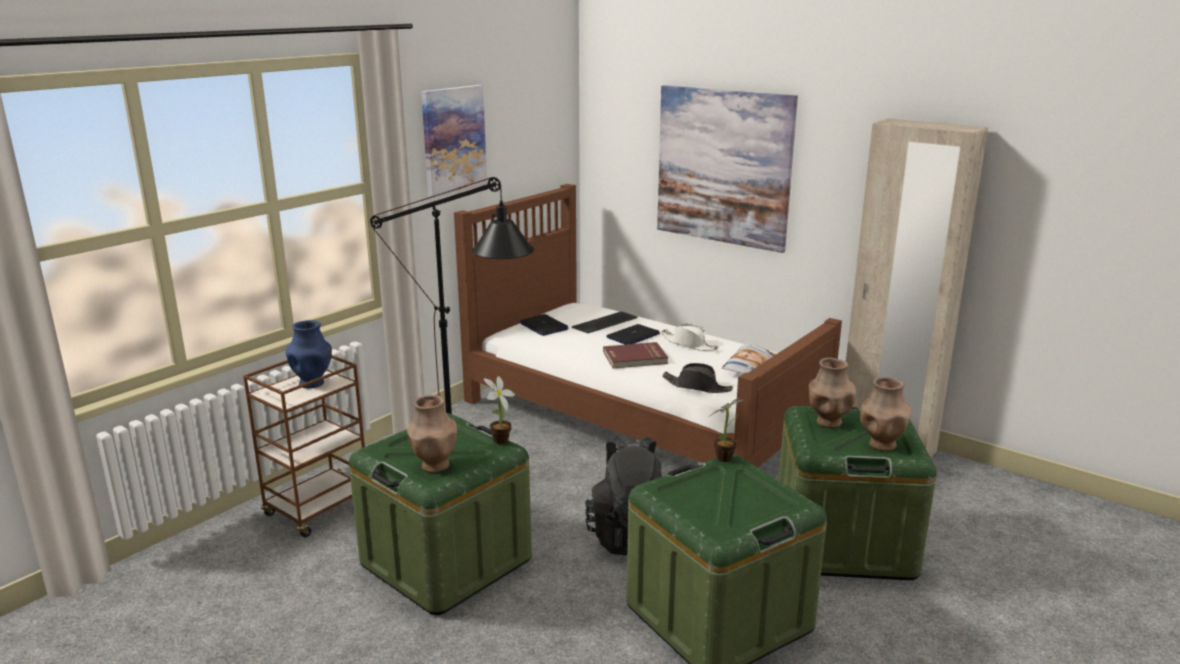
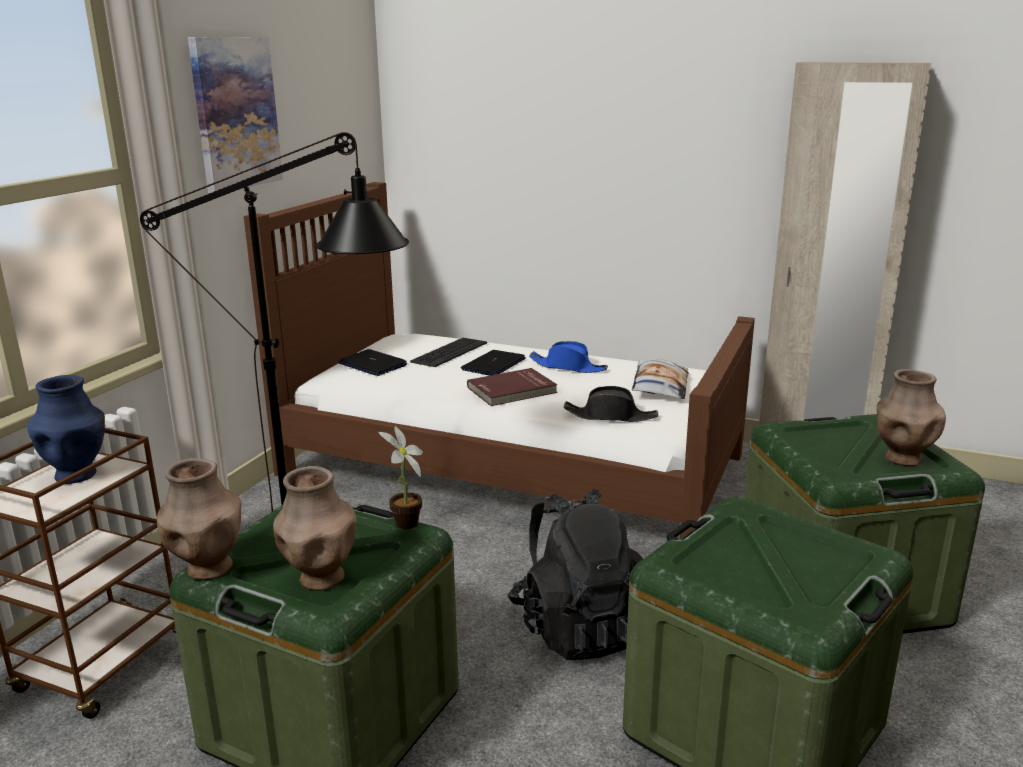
camera: 15 degrees left, 0 degrees up
(689, 344) = (568, 367): white hat -> blue hat
(723, 167) = (583, 143): picture -> none
(726, 457) = (734, 503): potted plant -> none
(828, 422) = (818, 439): brown vase -> brown vase (208, 569)

